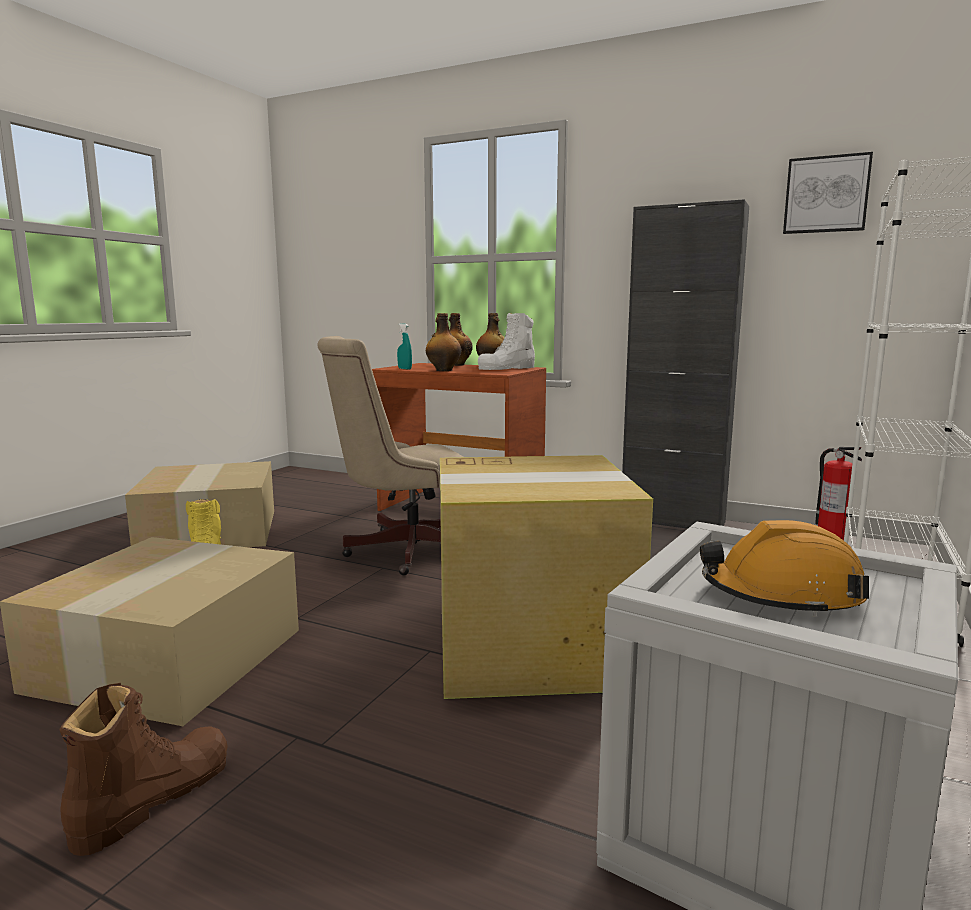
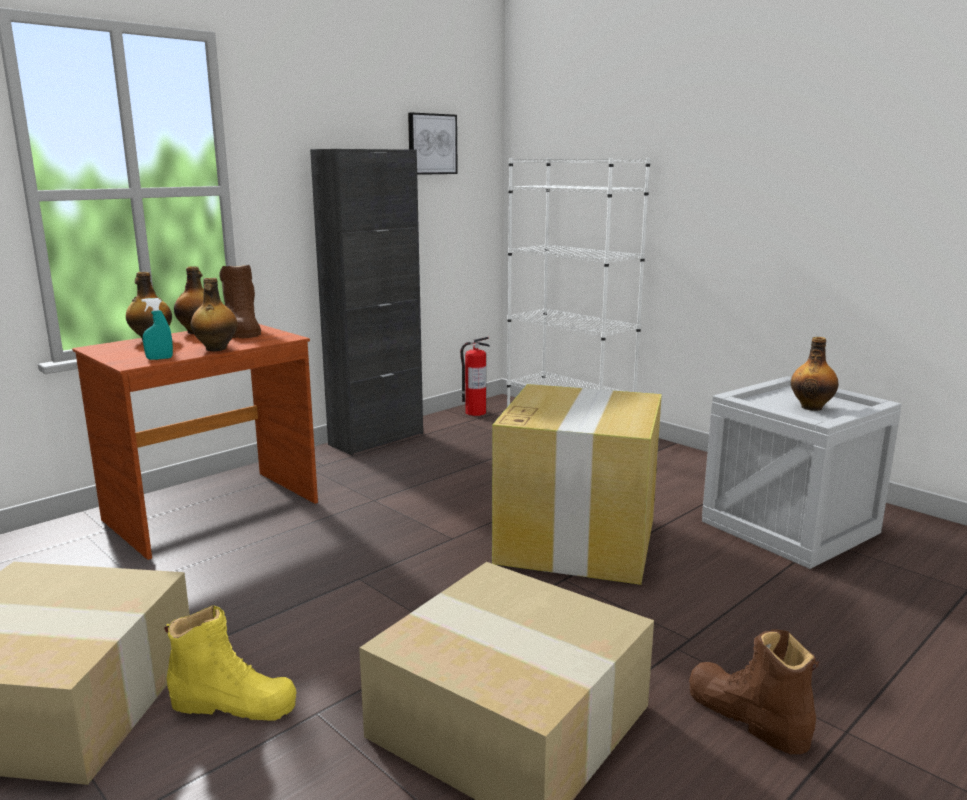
camera: 70 degrees left, 5 degrees up
(403, 551) = (319, 562): beige office chair -> none
(507, 368) = (242, 331): white boot -> brown boot
(782, 595) = (811, 407): orange hard hat -> bottle

